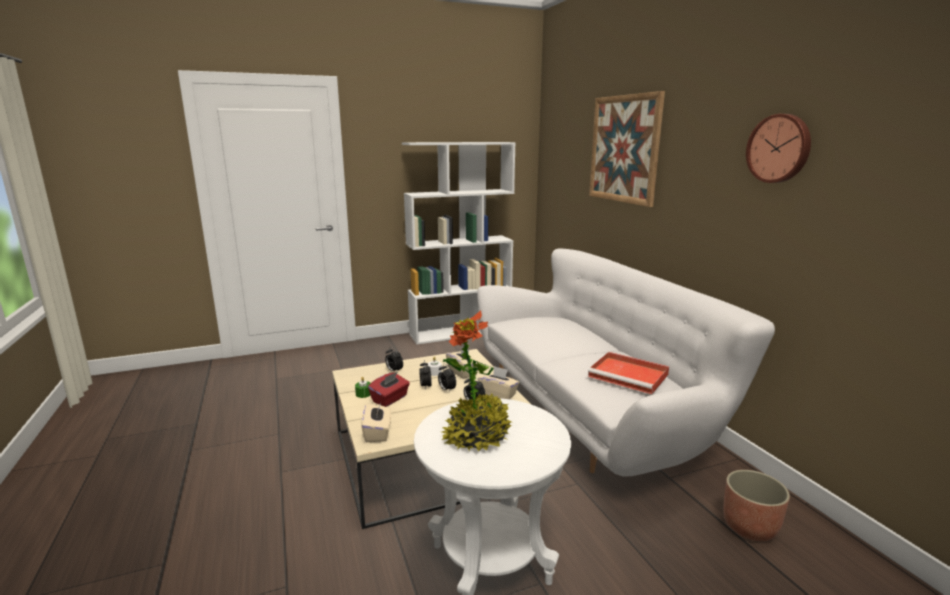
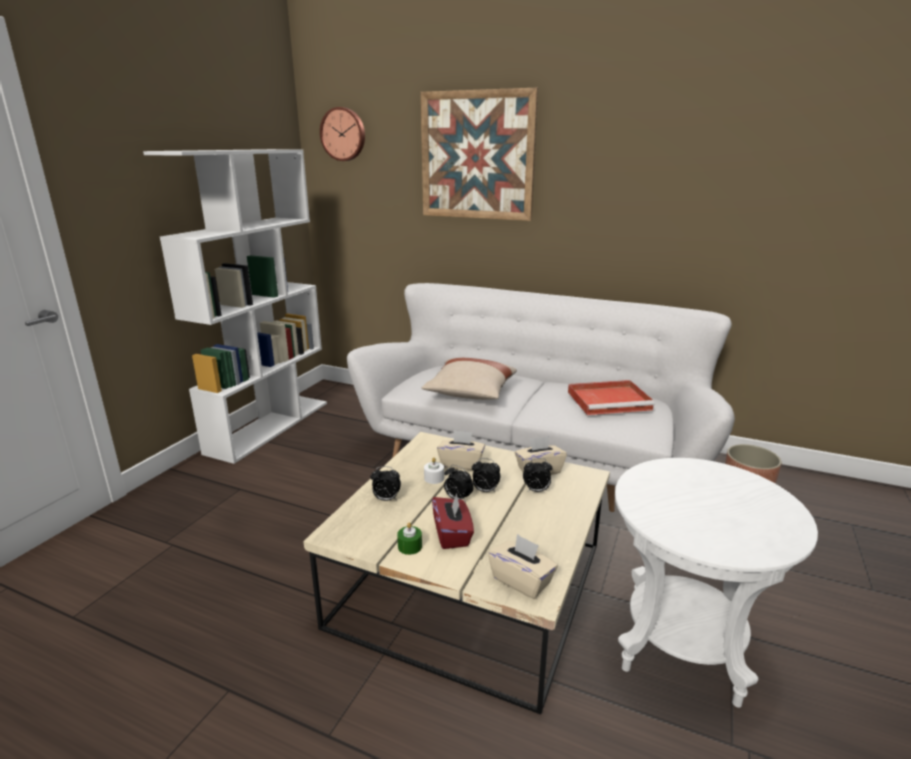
camera: 45 degrees left, 5 degrees up
(477, 436) = (706, 512): potted plant -> none
(540, 338) = (470, 393): none -> beige pillow
(779, 148) = (696, 151): wall clock -> wall clock (343, 134)

